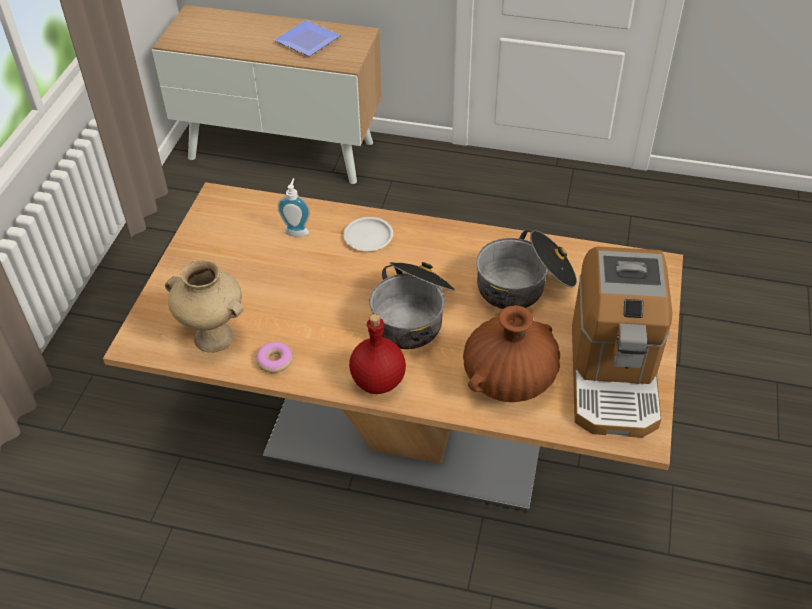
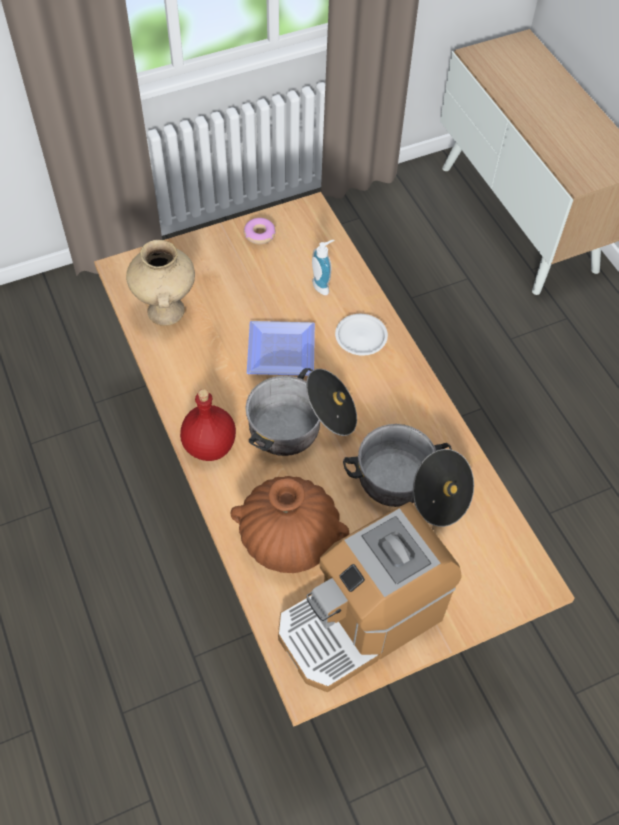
camera: 50 degrees right, 10 degrees up
(275, 361) = (175, 364): donut -> donut (259, 234)
(310, 40) = (580, 137): plate -> plate (283, 352)

